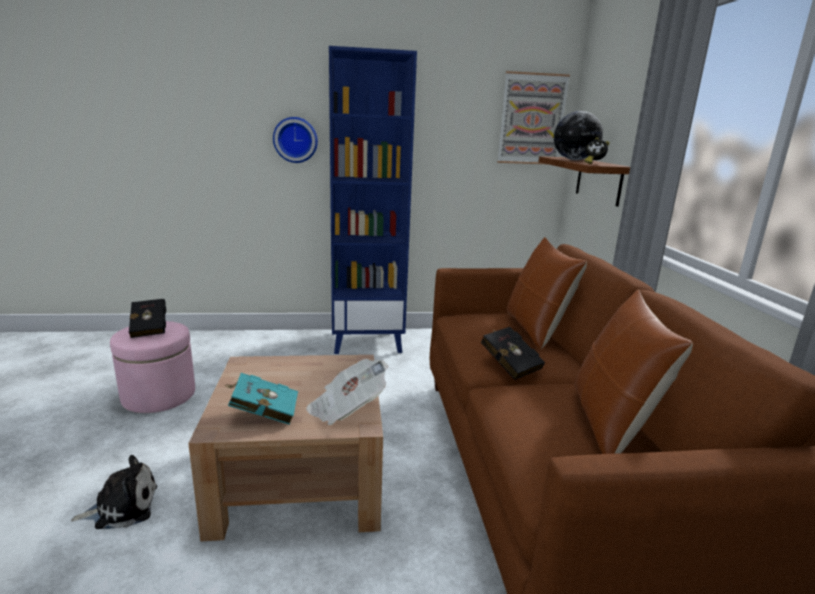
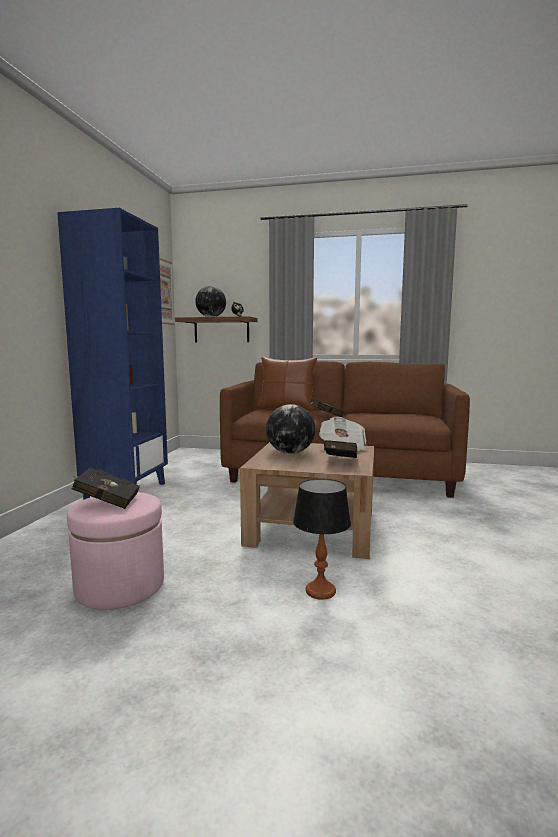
camera: 70 degrees left, 10 degrees down
(122, 507) = (320, 591): plush toy -> table lamp
(262, 413) = (340, 462): turquoise book -> black book
(295, 140) = (34, 293): wall clock -> none
(306, 374) = (290, 453): none -> globe
(611, 423) = (389, 413): brown pillow -> none

